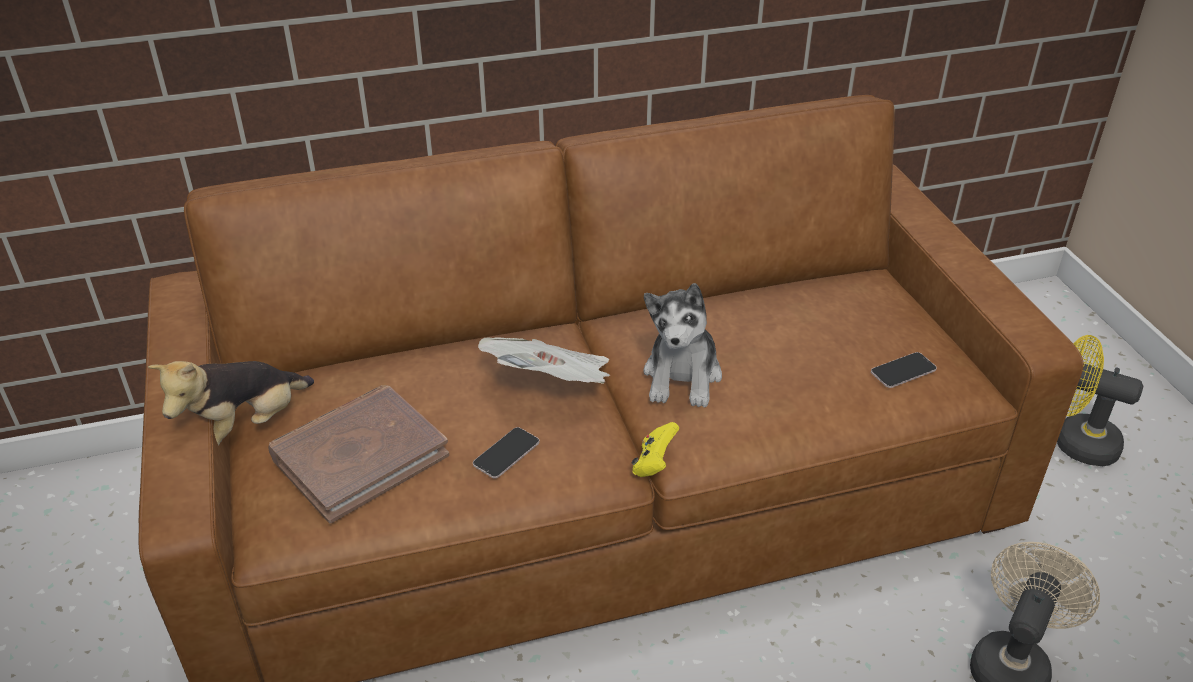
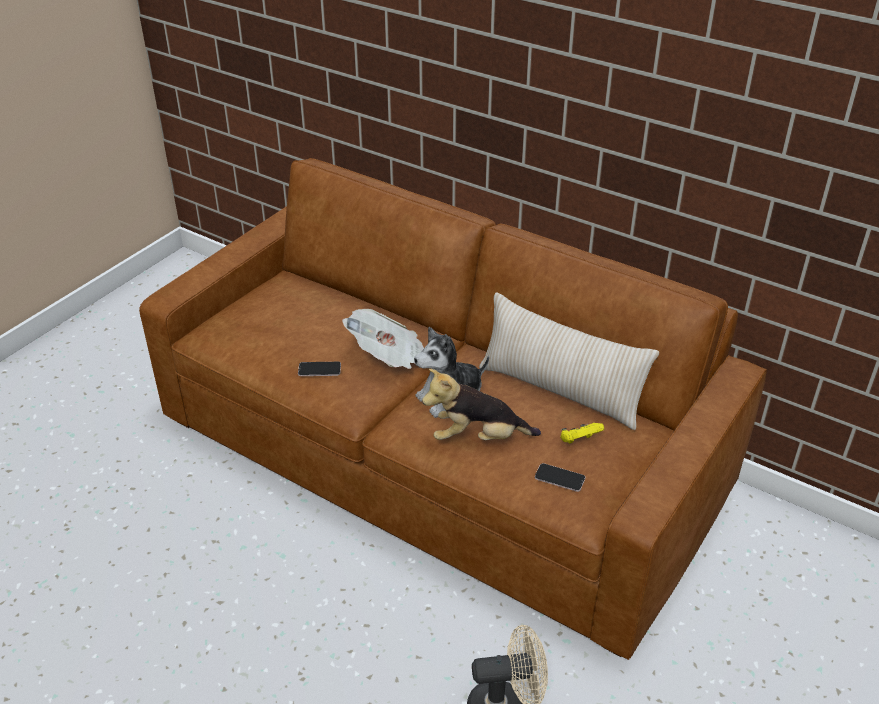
camera: 50 degrees right, 0 degrees up
(245, 430) = (253, 289): plush toy -> plush toy (478, 437)
(359, 456) = (268, 328): brown book -> none
(654, 464) = (371, 423): yellow game controller -> yellow game controller (579, 441)
(757, 298) = (560, 391): none -> beige pillow
(1075, 441) = (760, 662): yellow fan -> none

